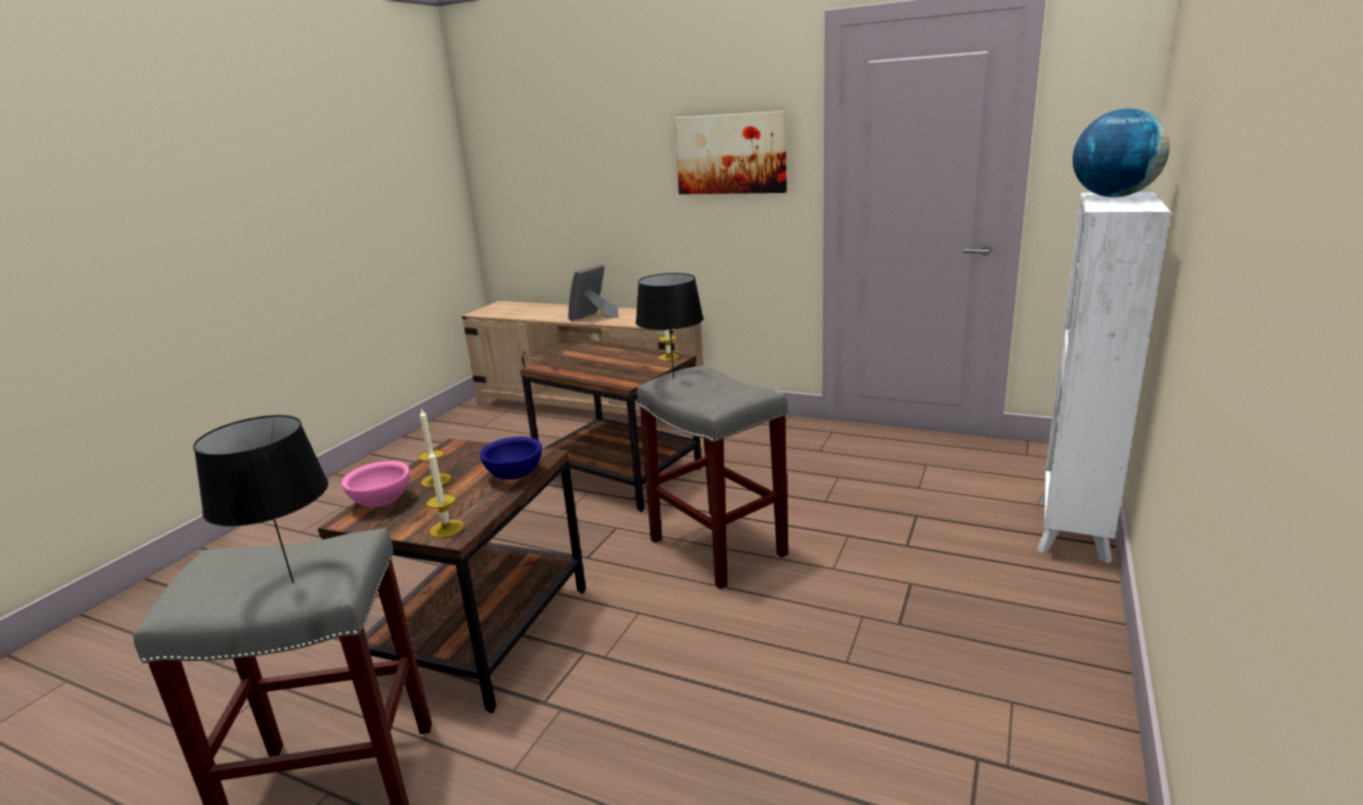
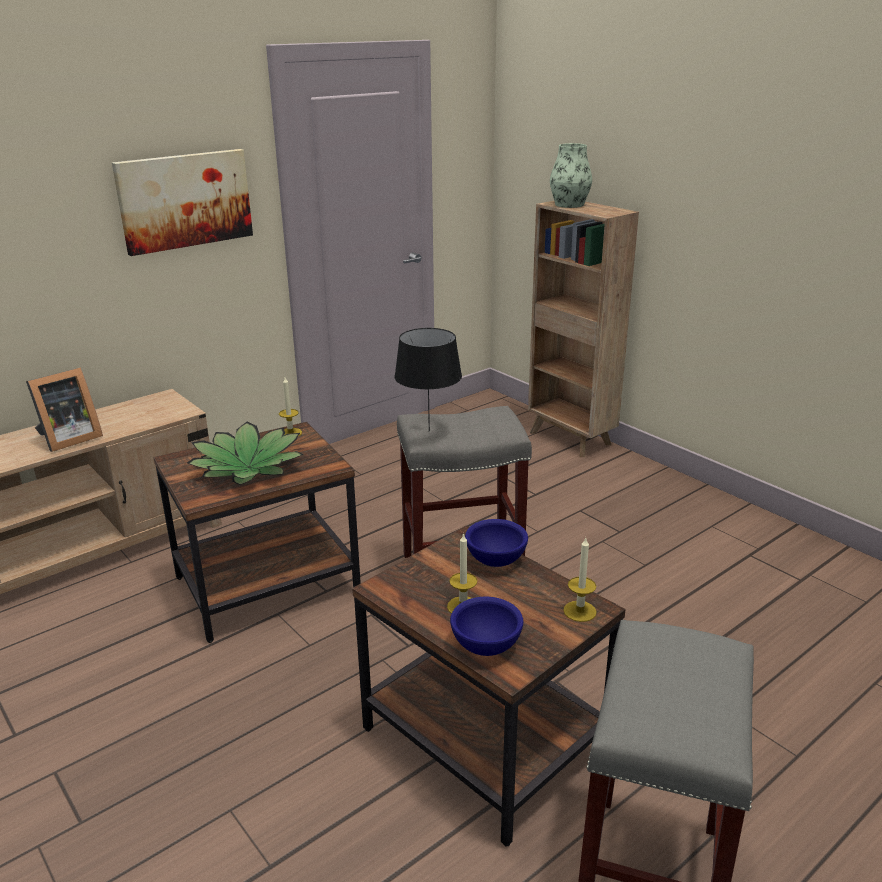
camera: 65 degrees left, 5 degrees up
(292, 582) = (713, 671): black table lamp -> none
(383, 502) = (486, 645): pink bowl -> blue bowl
(593, 317) = (68, 439): picture frame -> picture frame turned 105 degrees counterclockwise
(600, 363) = (249, 467): none -> potted plant
(1072, 531) = (571, 439): white bookcase -> brown bookcase
(1113, 196) = (569, 205): globe -> vase

